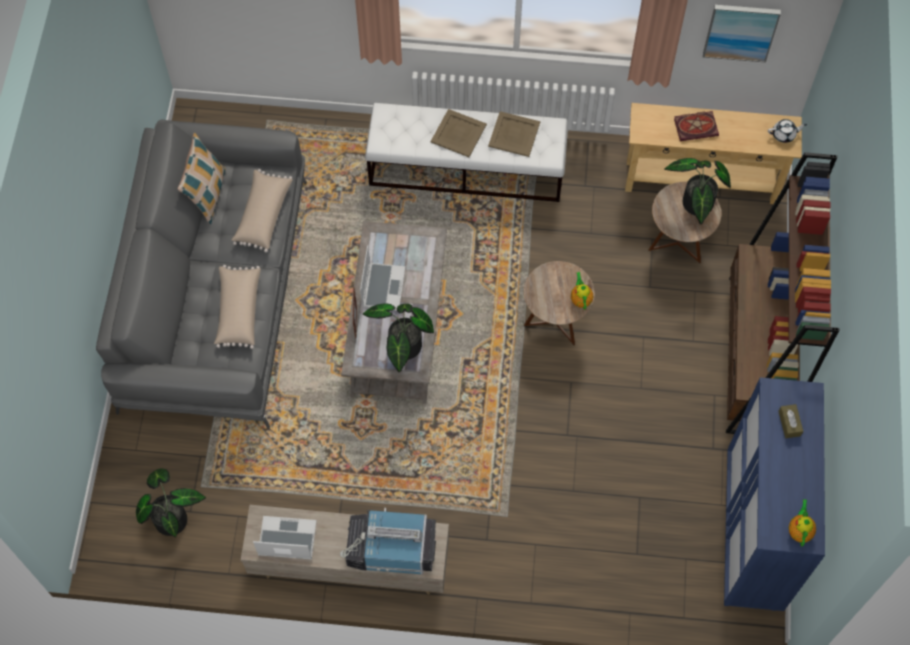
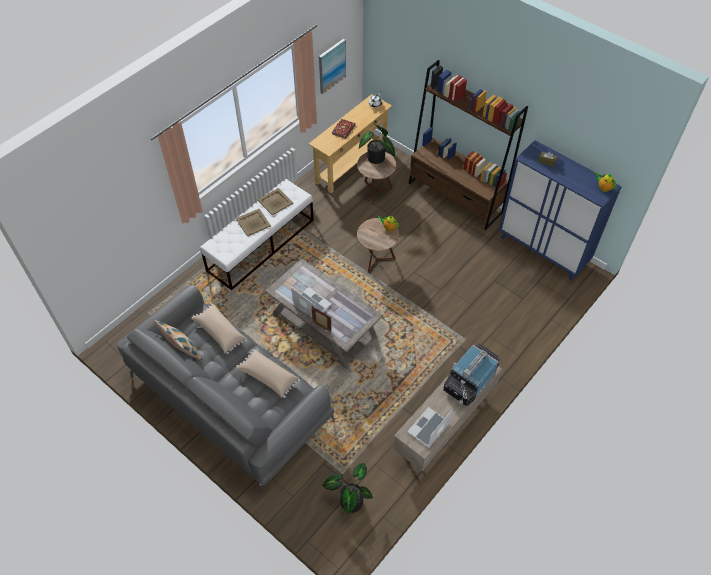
camera: 55 degrees left, 10 degrees down
(402, 348) = (354, 315): potted plant -> none

